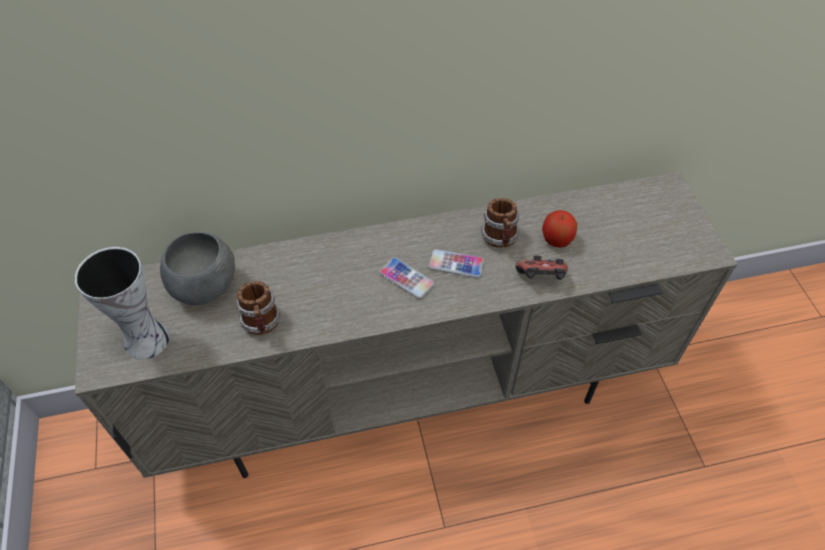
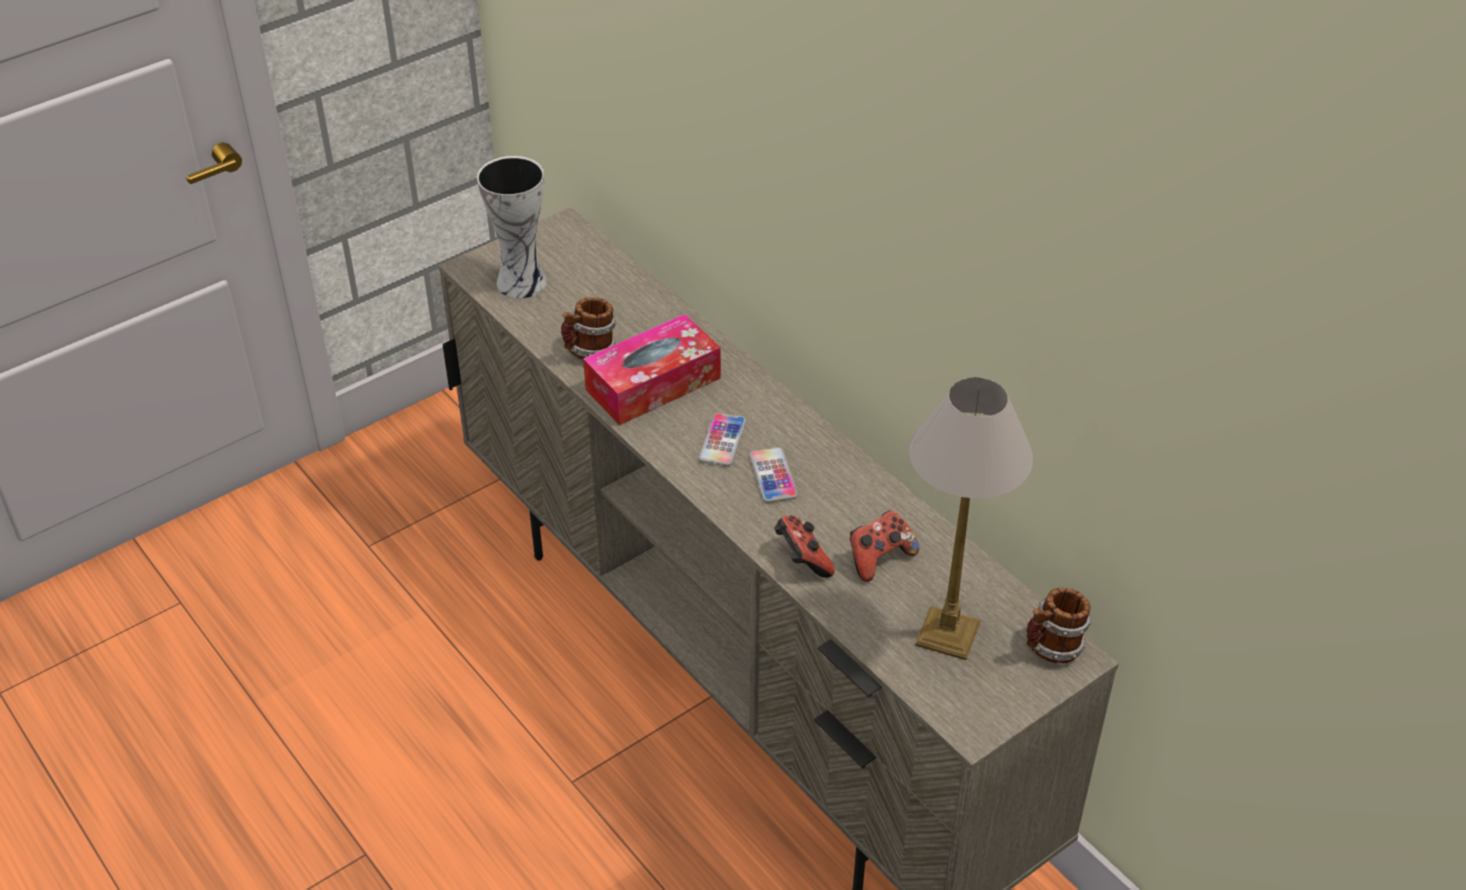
camera: 65 degrees right, 10 degrees down
(206, 286) = (610, 294): grey bowl -> none
(323, 297) = (653, 384): none -> tissue box
(500, 239) = (842, 504): mug -> mug (1051, 649)
(556, 240) = (879, 558): apple -> game controller
(631, 233) = (947, 632): none -> table lamp

